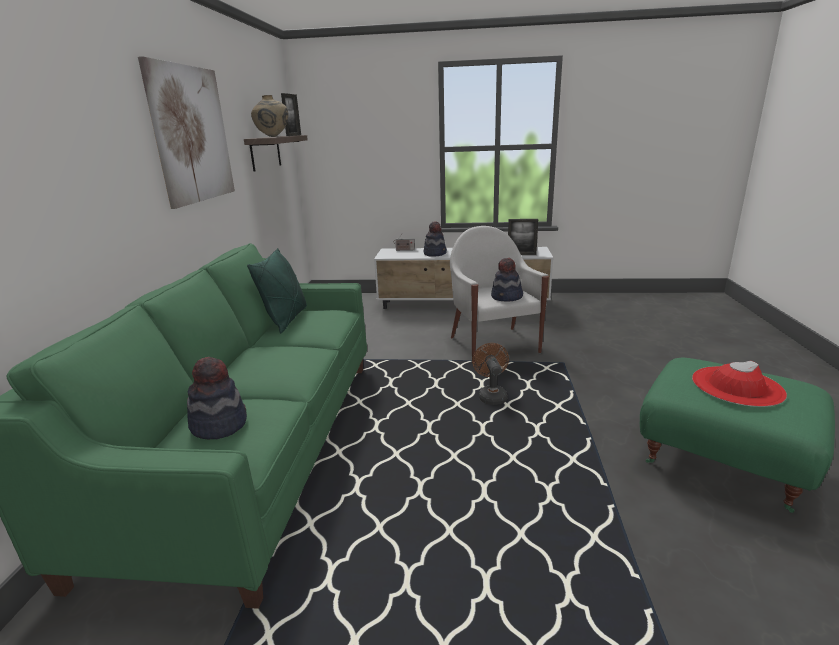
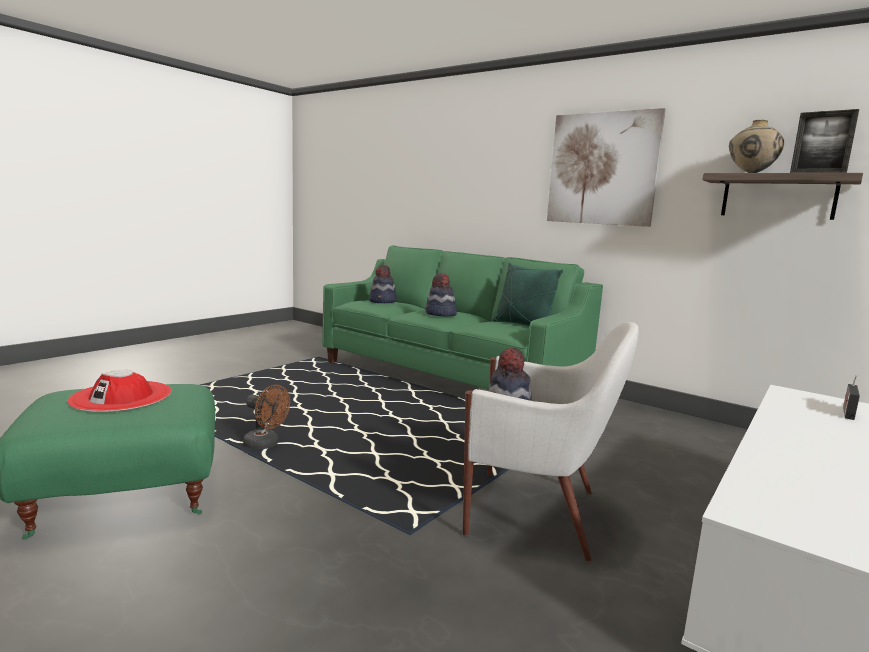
camera: 120 degrees right, 10 degrees down
(435, 253) = (799, 422): hat -> hat (440, 314)
(491, 395) = (403, 455): brown fan -> brown fan (266, 445)
(521, 254) = (755, 490): picture frame -> none

